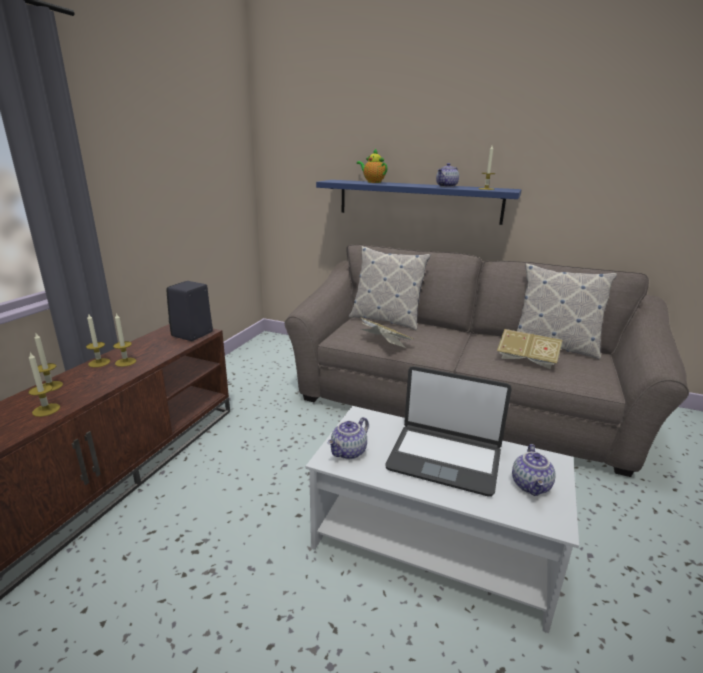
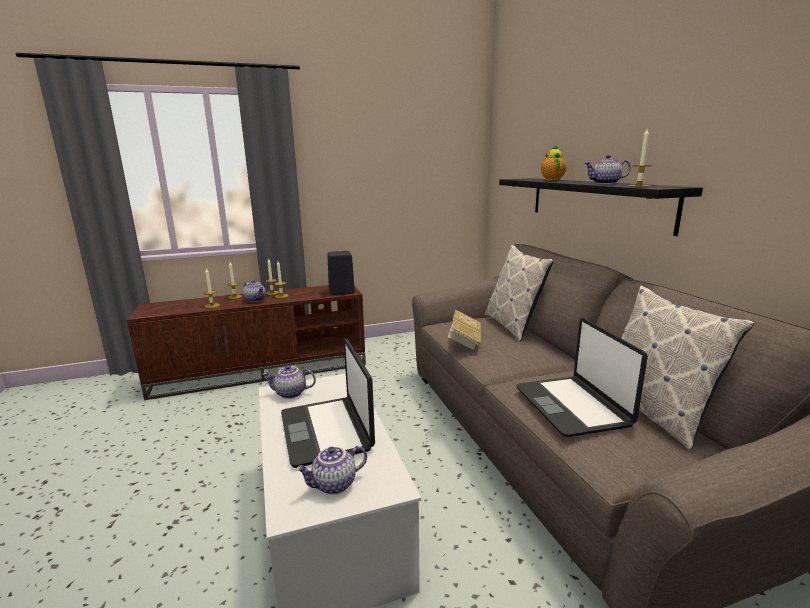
camera: 50 degrees right, 5 degrees down
(100, 378) = (256, 300): none -> teapot
(418, 201) = (595, 202): blue shelf -> black shelf
(526, 360) = (572, 406): book -> laptop

